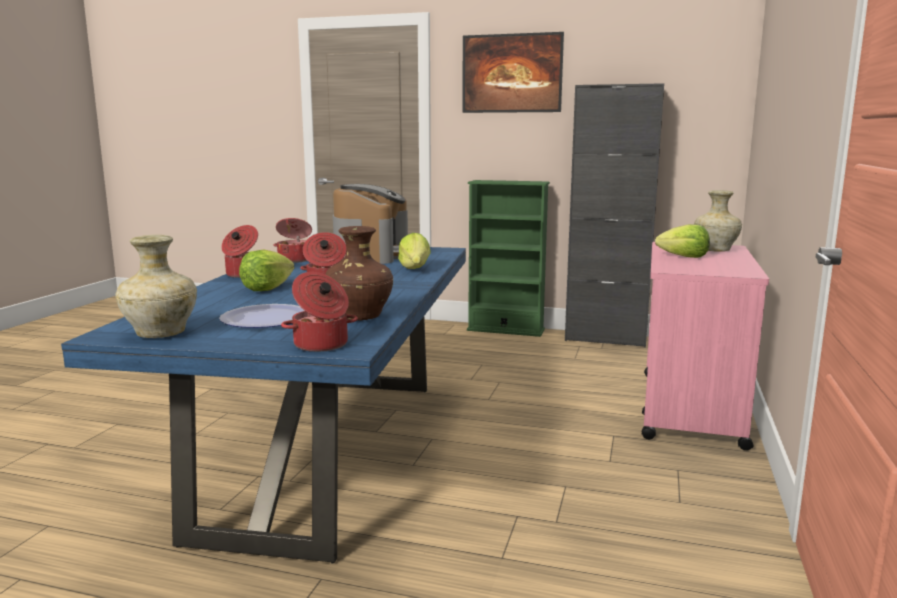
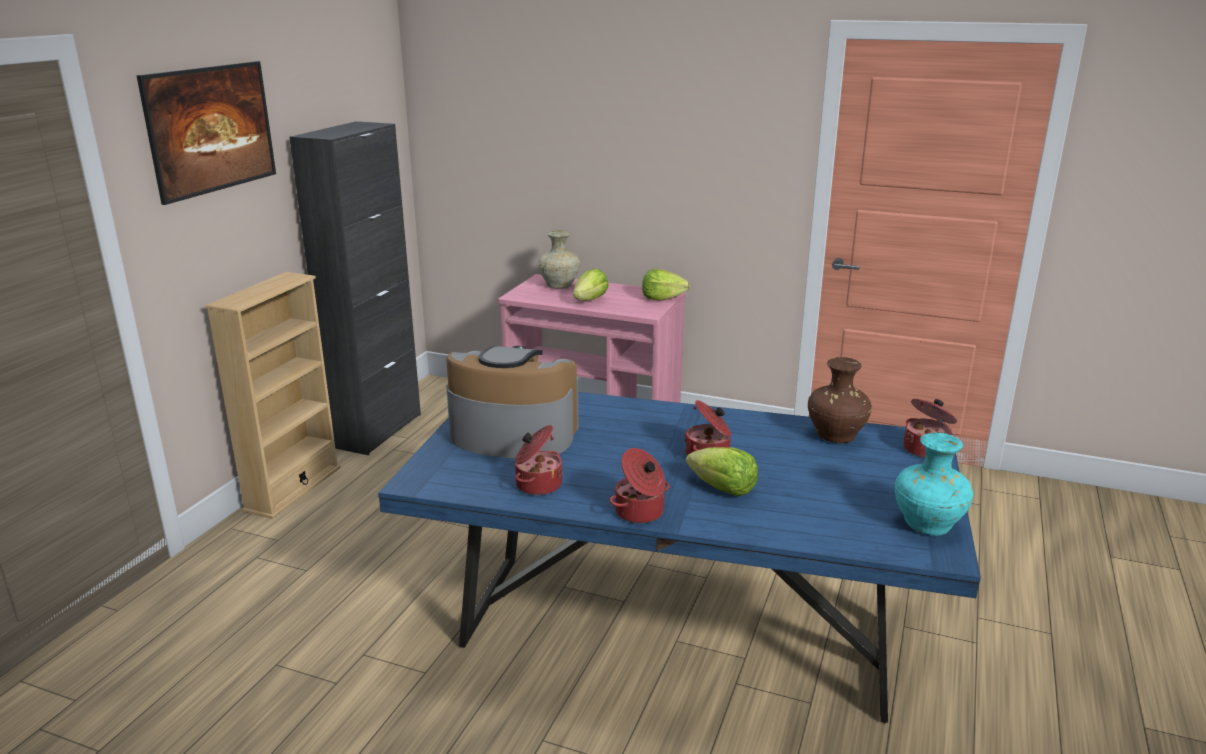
camera: 85 degrees left, 10 degrees up
(160, 334) = (927, 526): beige vase -> turquoise vase
(266, 319) = (855, 478): plate -> none
(415, 269) = (616, 411): lettuce -> lettuce (662, 298)
(505, 330) = (293, 489): green bookcase -> beige bookcase

